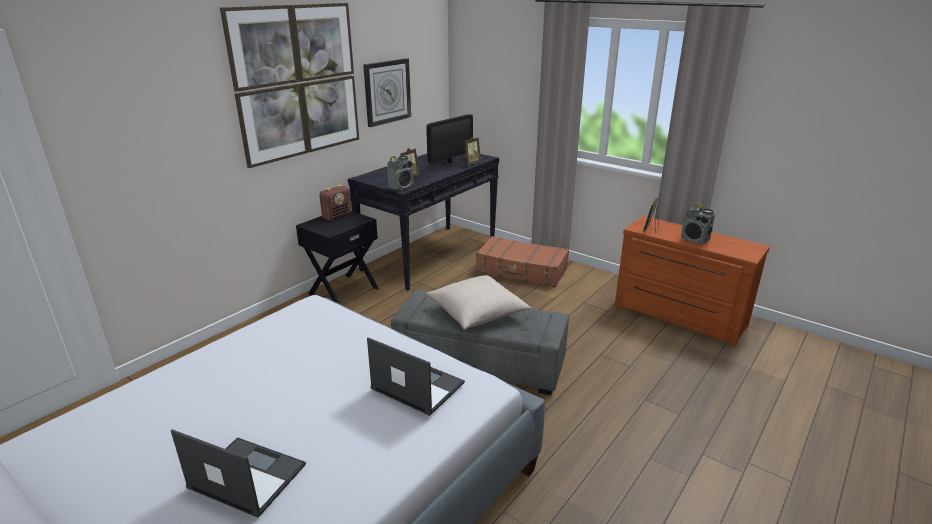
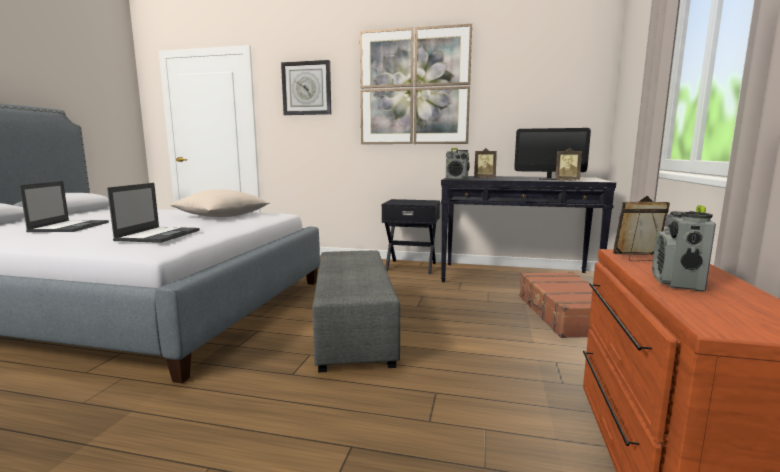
camera: 65 degrees right, 15 degrees down
(337, 216) = (422, 201): radio -> none
(387, 92) = (512, 106): wall clock -> wall clock (306, 88)
(477, 313) = (355, 269): beige pillow -> beige pillow (221, 216)

